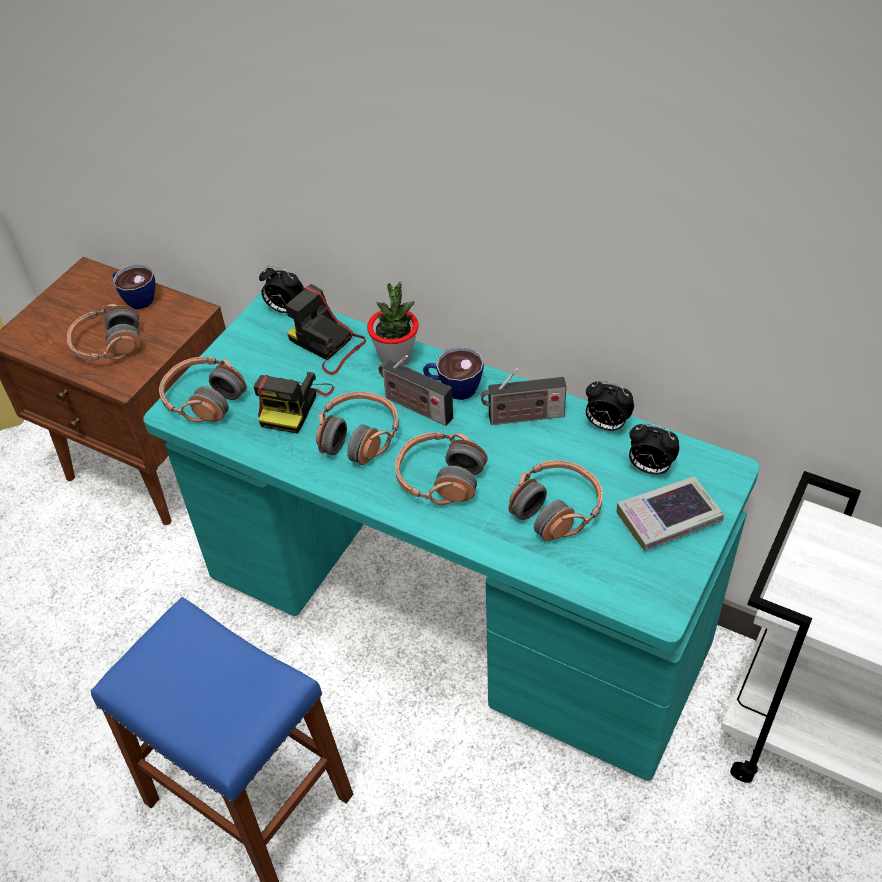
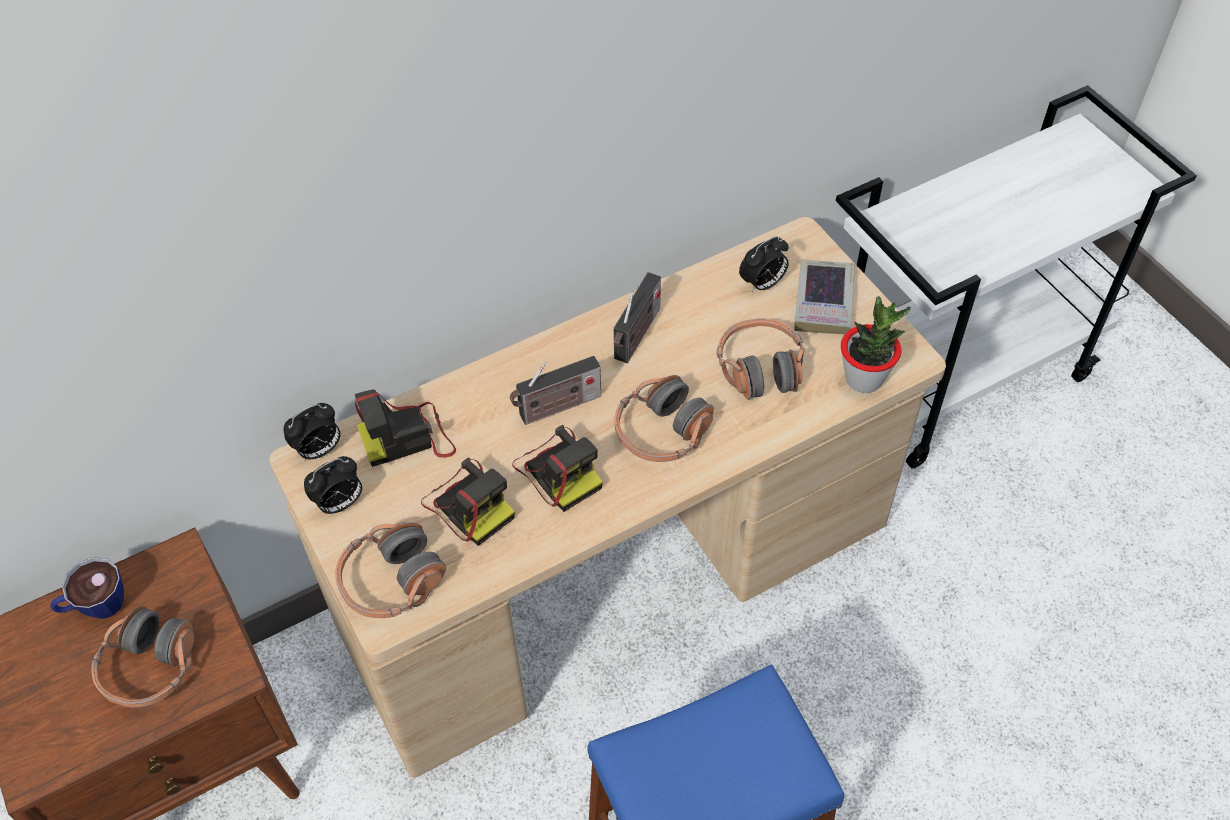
camera: 60 degrees left, 5 degrees up
(358, 437) = (559, 470): headphones -> camera
(396, 357) = (476, 390): potted plant -> potted plant (864, 379)
(452, 612) = (618, 579): turquoise desk -> beige desk
(453, 388) = (557, 367): cup -> none
(606, 425) = (692, 285): alarm clock -> alarm clock (339, 503)

